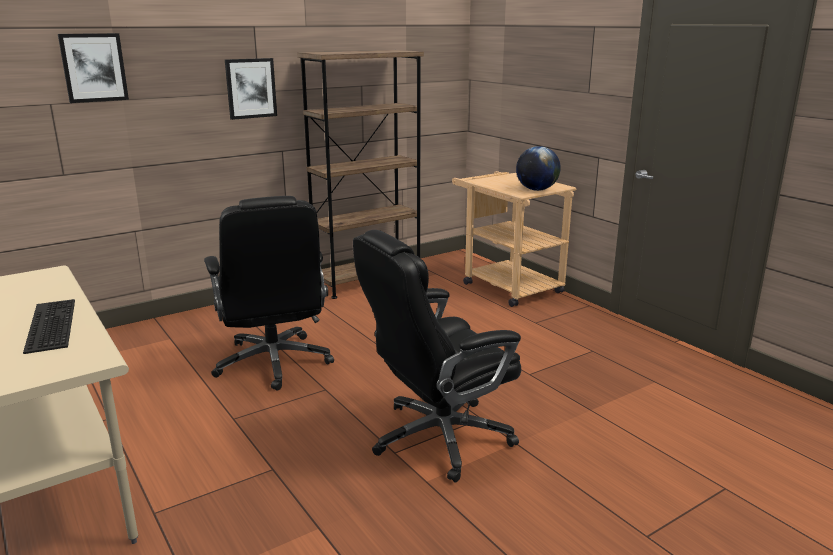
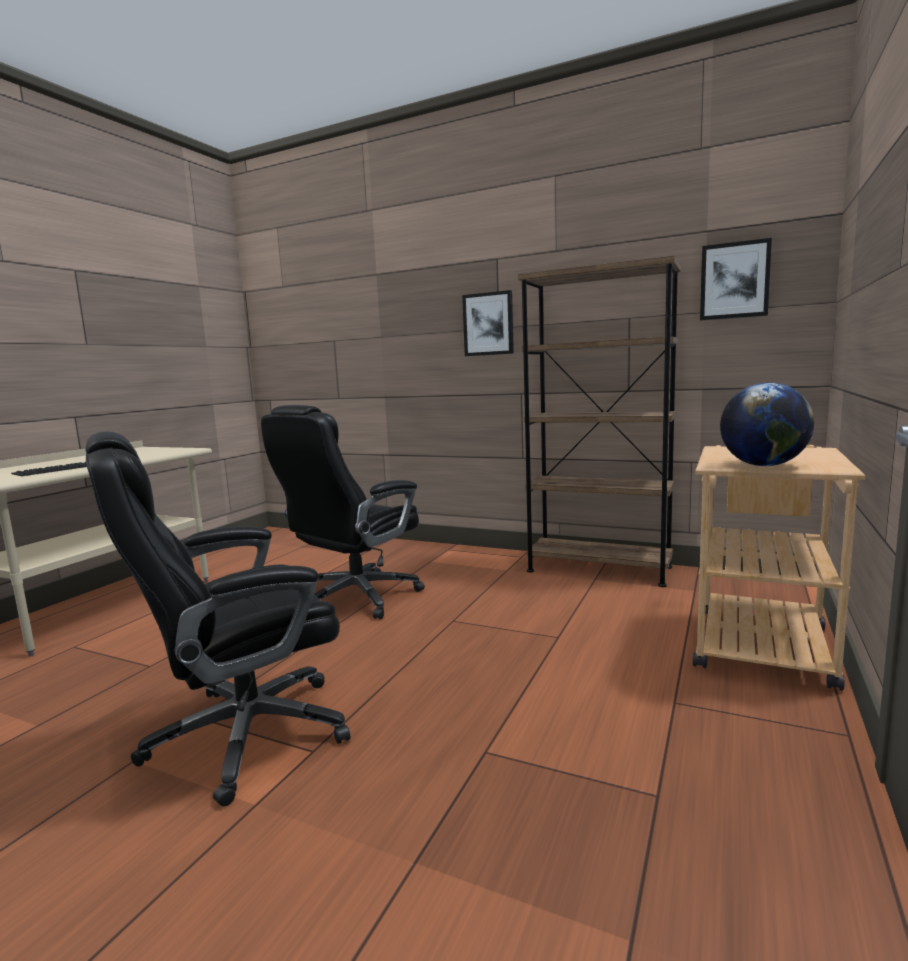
camera: 60 degrees right, 10 degrees down
(94, 67) = (360, 309): picture -> picture (734, 280)
(438, 438) = (243, 735): black office chair -> black office chair turned 60 degrees counterclockwise

